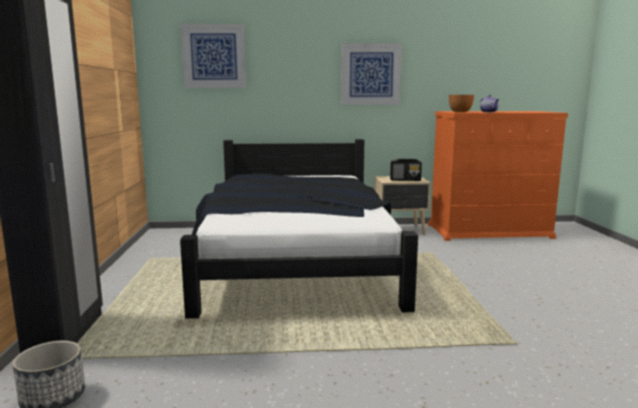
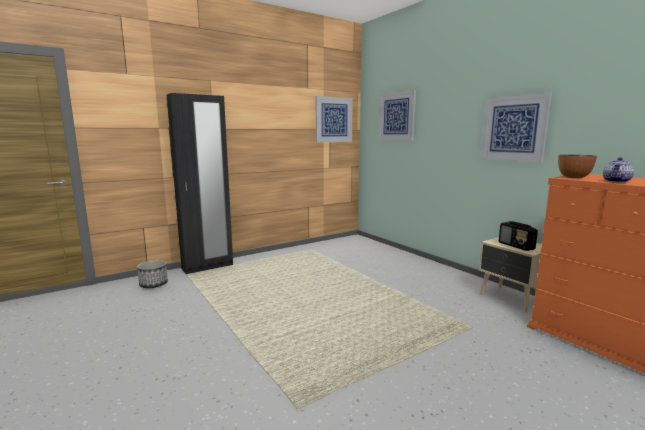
camera: 60 degrees right, 0 degrees up
(121, 55) = (333, 120): none -> picture
(296, 261) = (362, 282): black bed -> none

